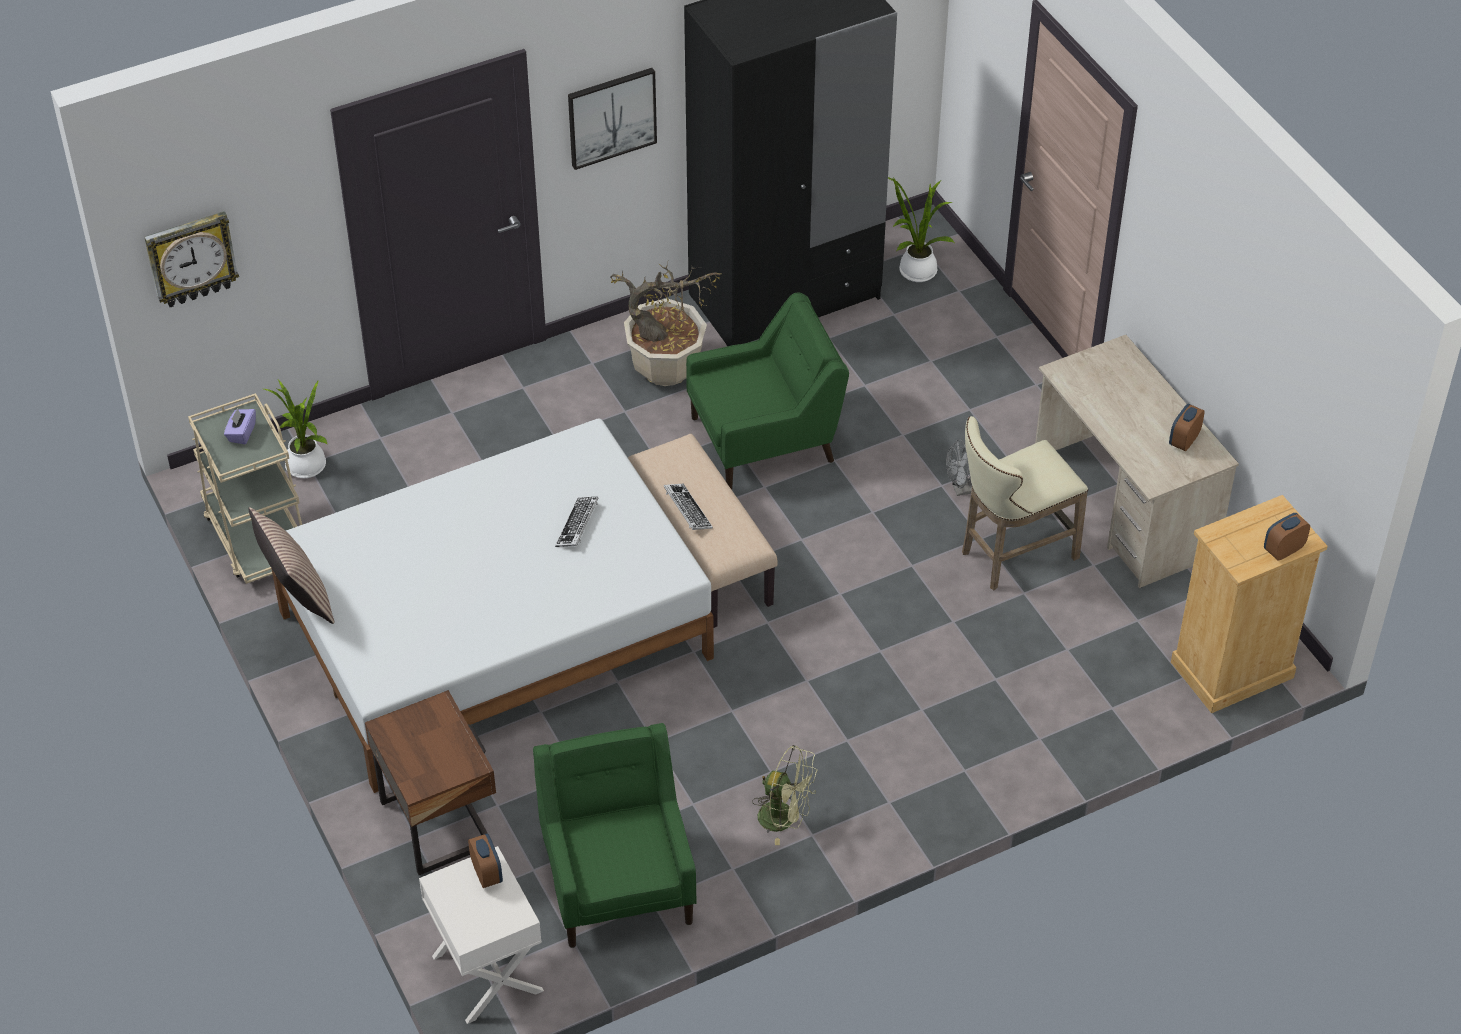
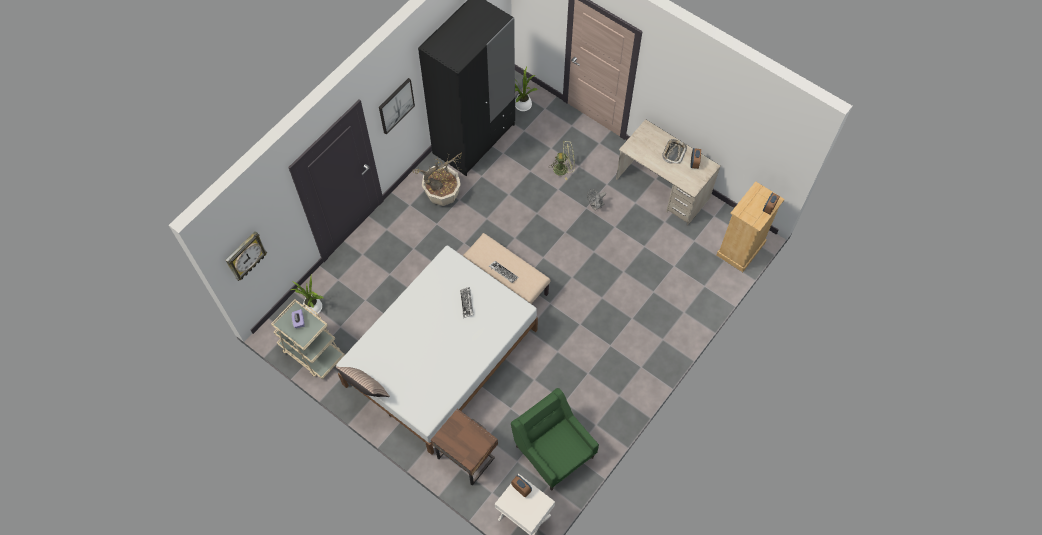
camera: 25 degrees left, 15 degrees up
(765, 439) = (503, 214): green armchair -> none
(785, 818) = (604, 392): green fan -> green fan (563, 169)
(1012, 555) = (630, 230): beige stool -> none
(1151, 409) = (673, 152): none -> tray

